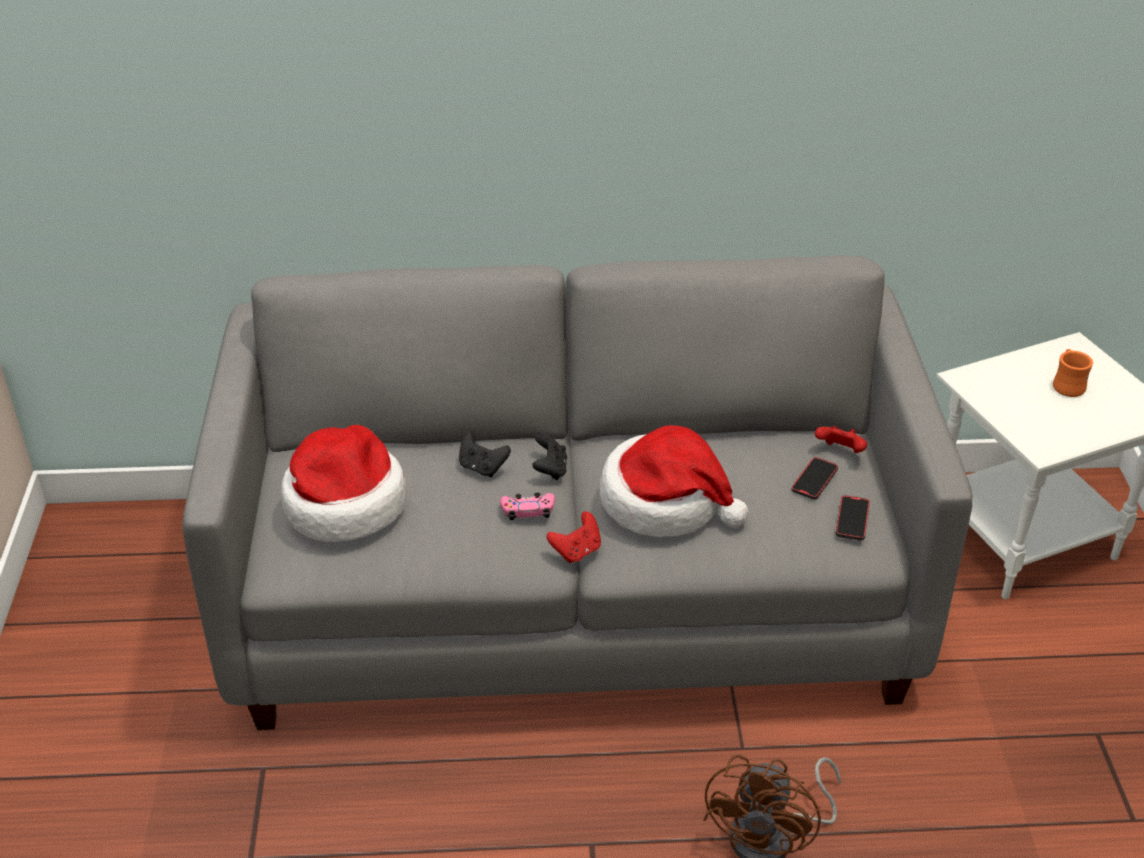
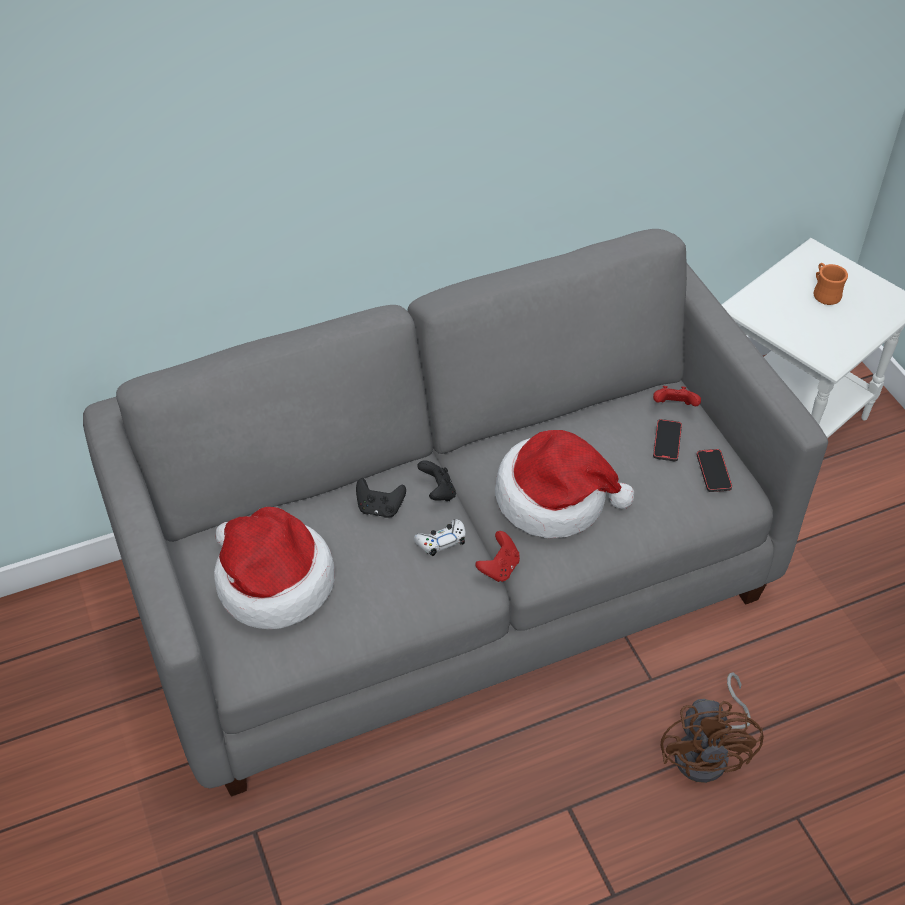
camera: 20 degrees left, 10 degrees up
(528, 510) = (441, 541): pink game controller -> white game controller

